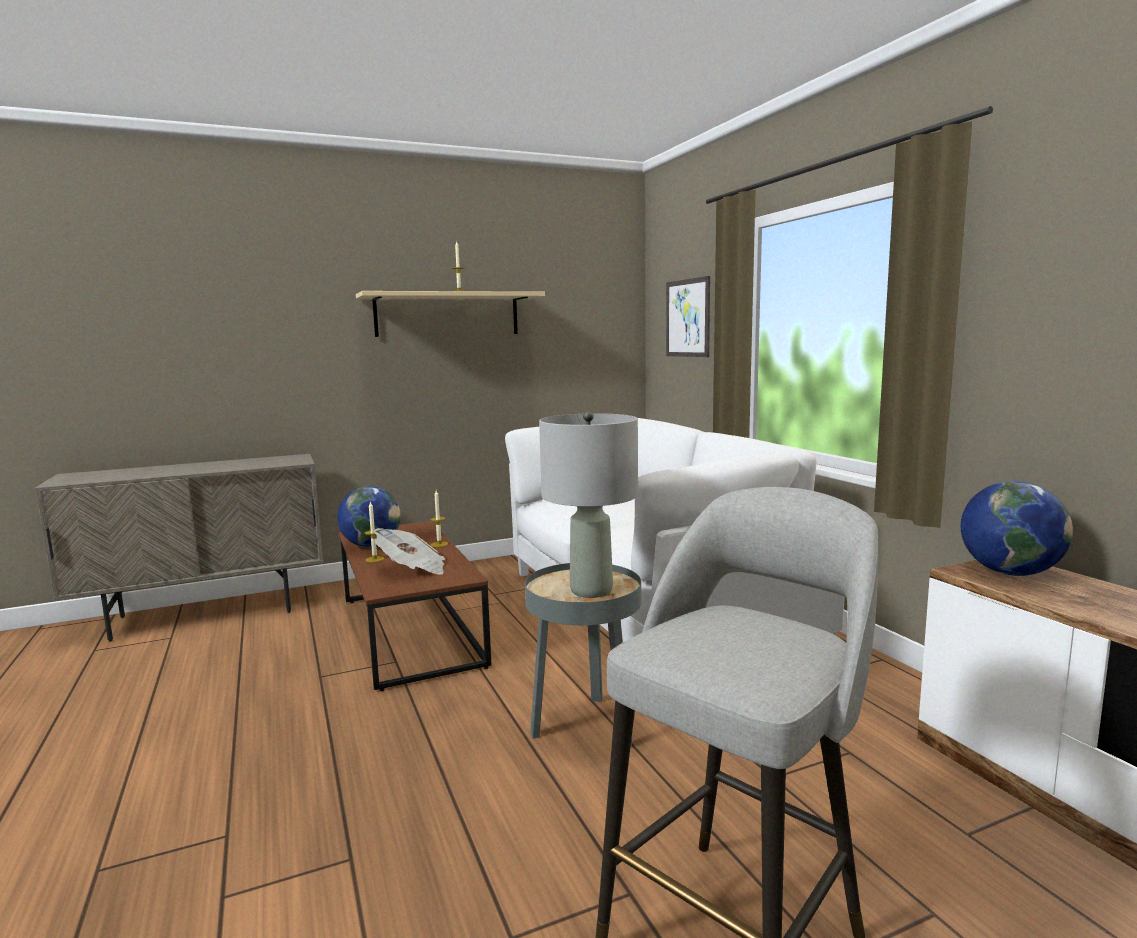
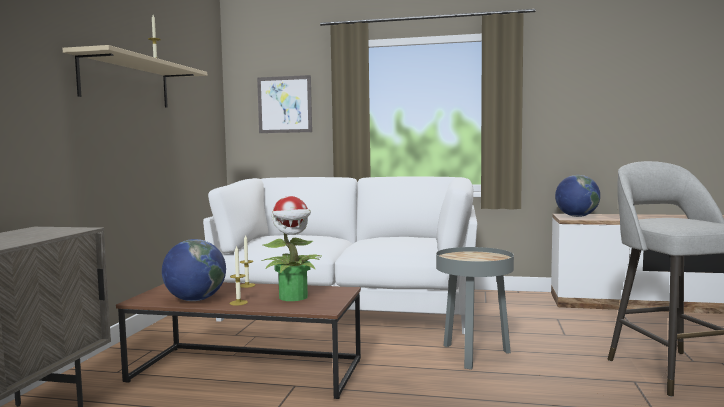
camera: 55 degrees left, 5 degrees down
(413, 569) = (294, 297): newspaper -> potted plant
(592, 590) = (483, 257): grey table lamp -> none

